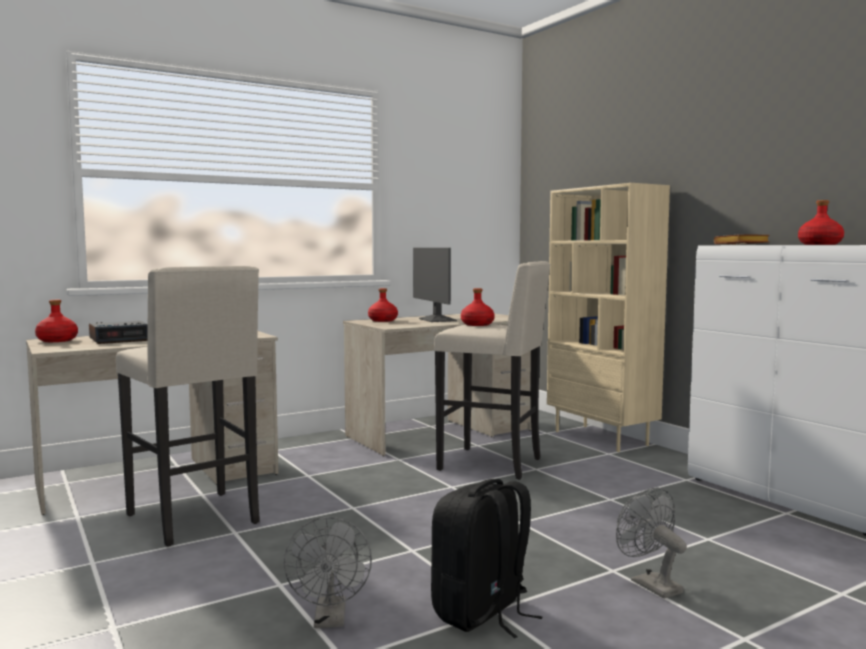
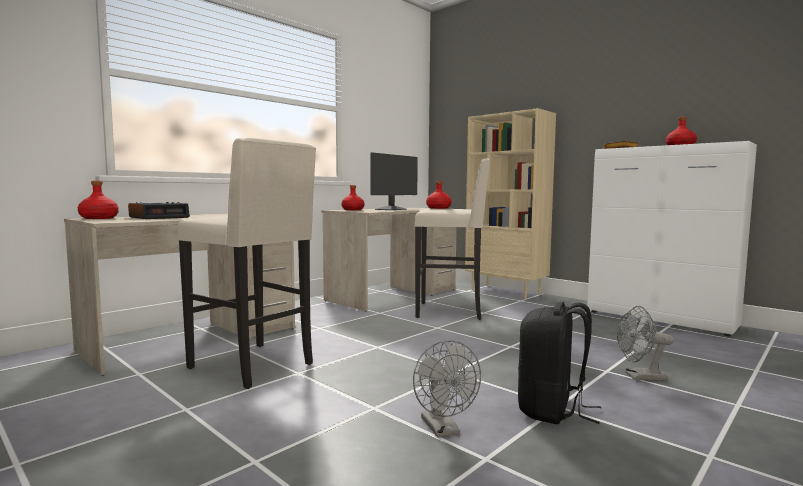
camera: 15 degrees left, 0 degrees up
(436, 320) = (391, 209): monitor -> monitor turned 105 degrees counterclockwise
(650, 584) = (640, 377): grey fan -> grey fan turned 45 degrees counterclockwise

